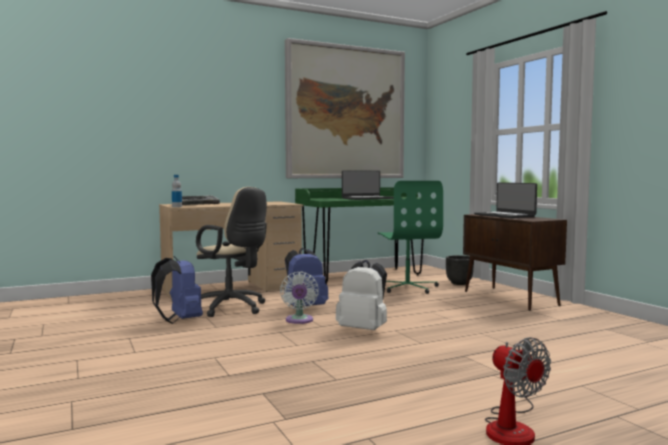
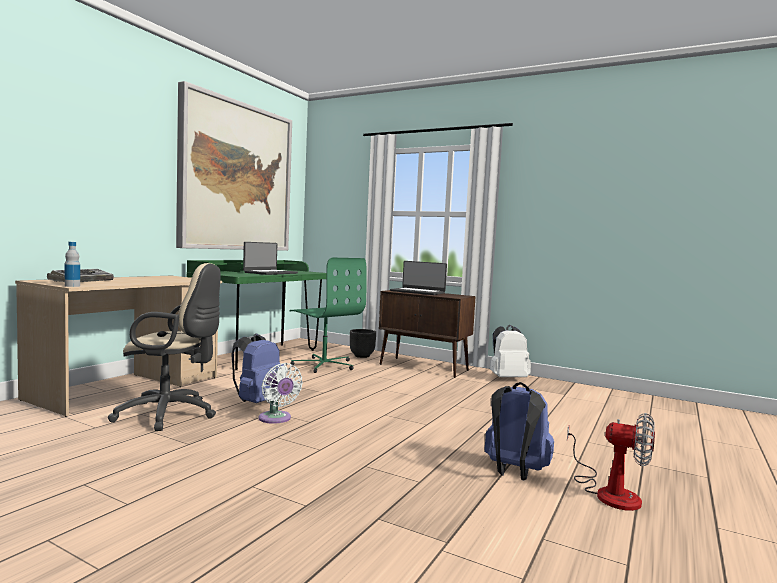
camera: 35 degrees left, 0 degrees up
(180, 320) = (123, 443): blue backpack -> blue backpack (514, 472)
(364, 330) = (357, 419): white backpack -> white backpack (507, 378)

